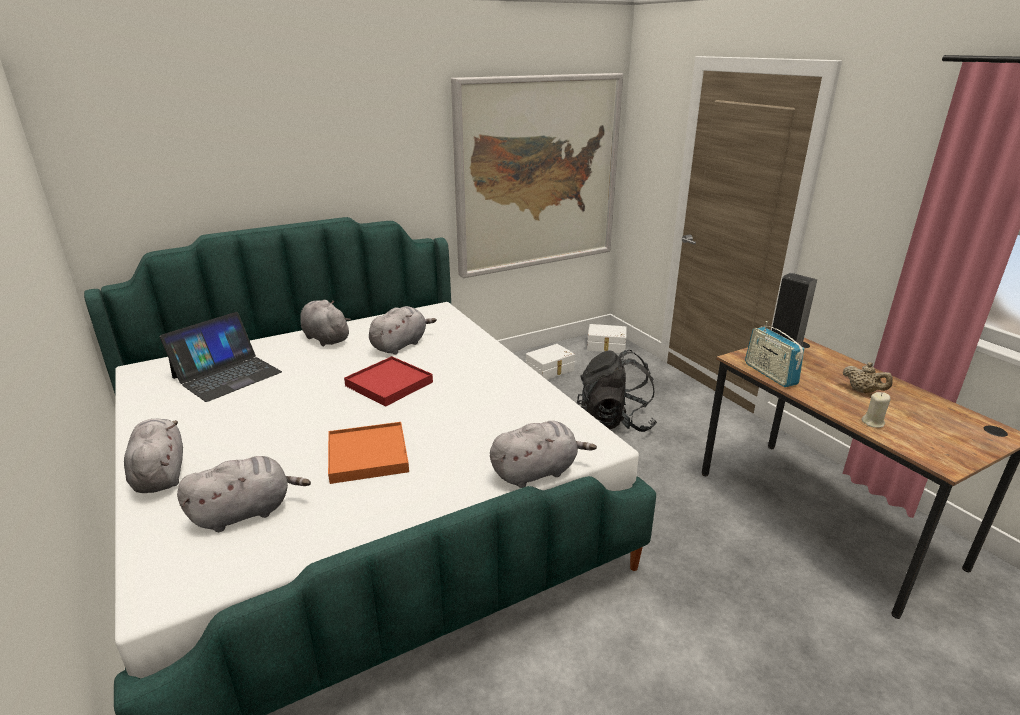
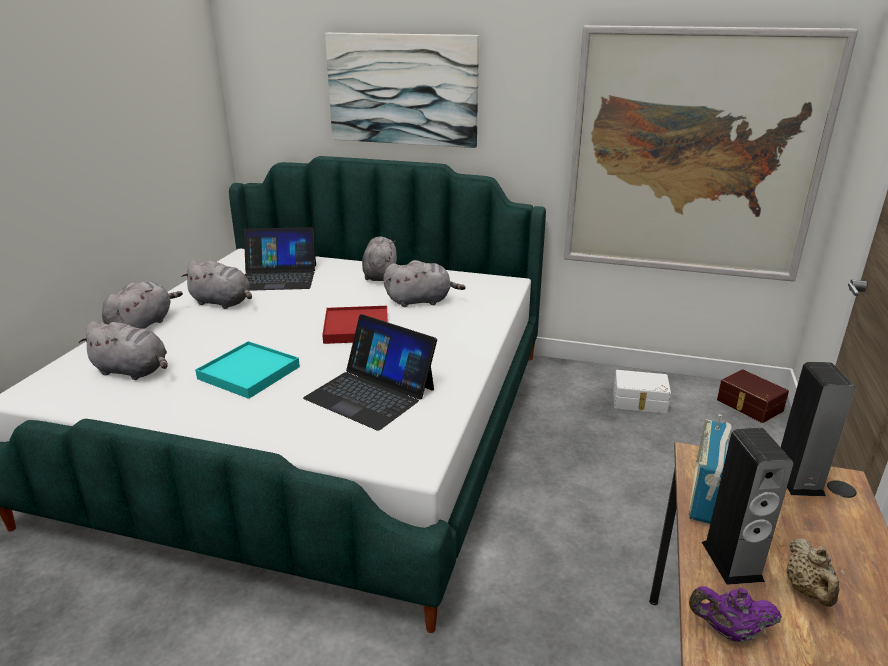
camera: 45 degrees right, 0 degrees up
(290, 150) = (402, 90): none -> picture
(367, 456) = (248, 373): orange tray -> turquoise tray
(492, 420) = (371, 393): none -> laptop
(537, 472) = (323, 452): grey plush toy -> grey plush toy (223, 302)
(606, 346) = (749, 406): white storage box -> brown storage box
(614, 422) = (630, 487): black backpack -> none
(826, 395) = (732, 561): none -> speaker
(873, 422) = (729, 631): beige candle -> purple teapot

